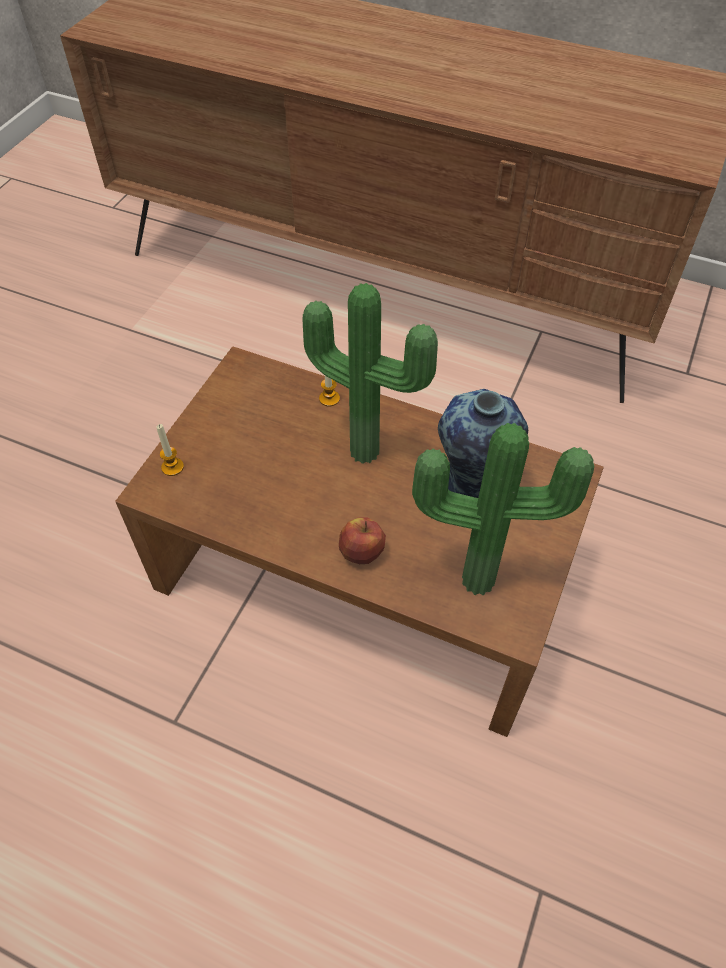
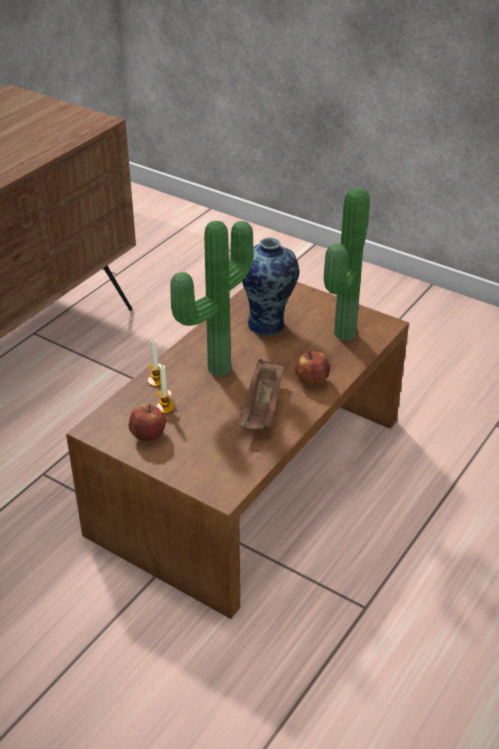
camera: 80 degrees left, 15 degrees down
(172, 467) = (201, 477): candle -> candle (165, 407)
(235, 409) = (147, 435): none -> apple
(296, 506) = (262, 409): none -> brown tray

